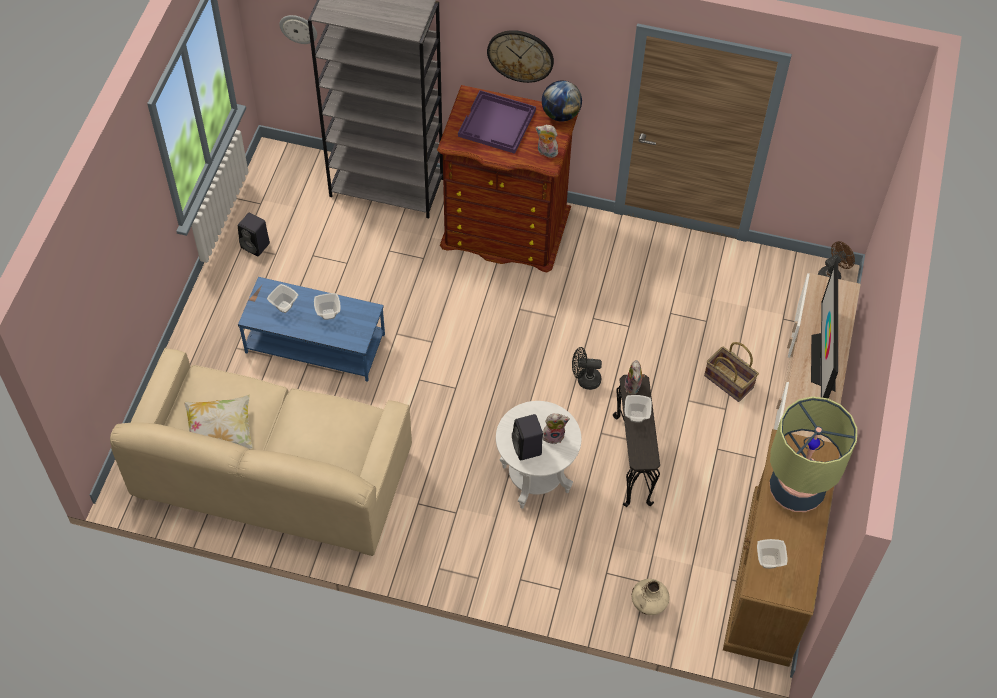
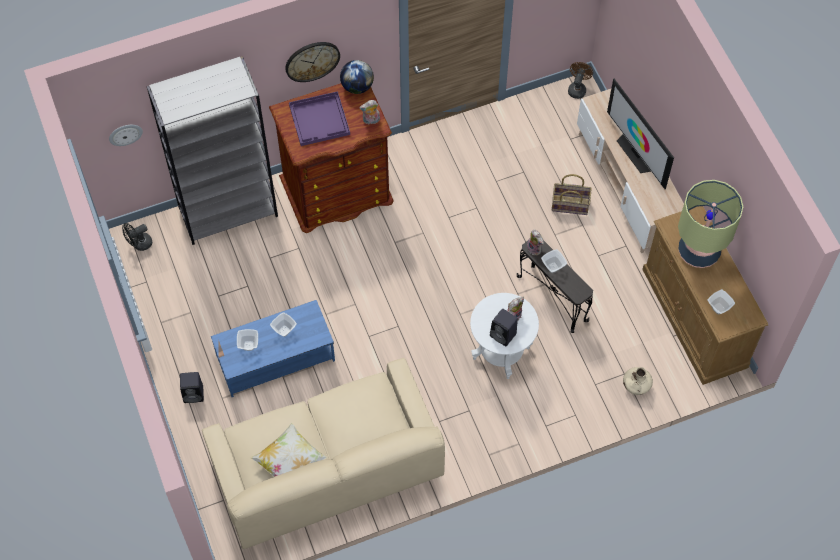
camera: 35 degrees left, 5 degrees up
(256, 245) = (171, 315): black speaker -> black speaker (194, 394)
(584, 379) = (478, 264): black fan -> black fan (139, 244)

